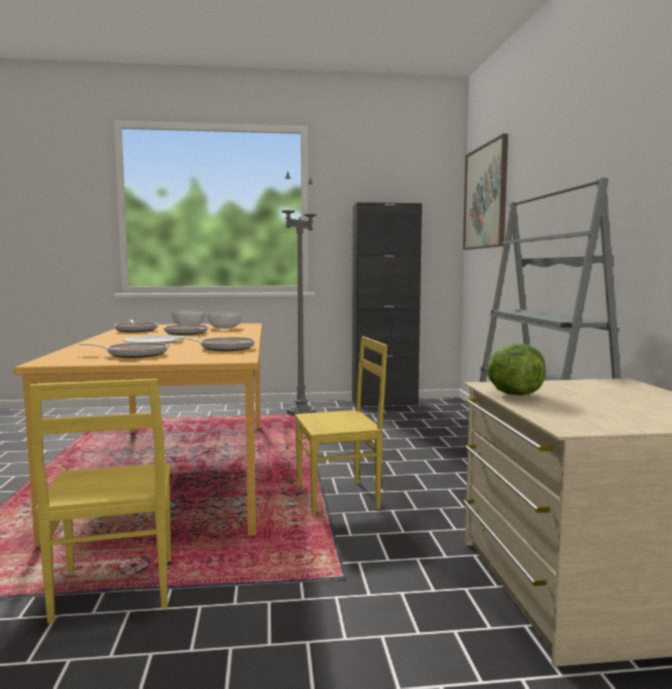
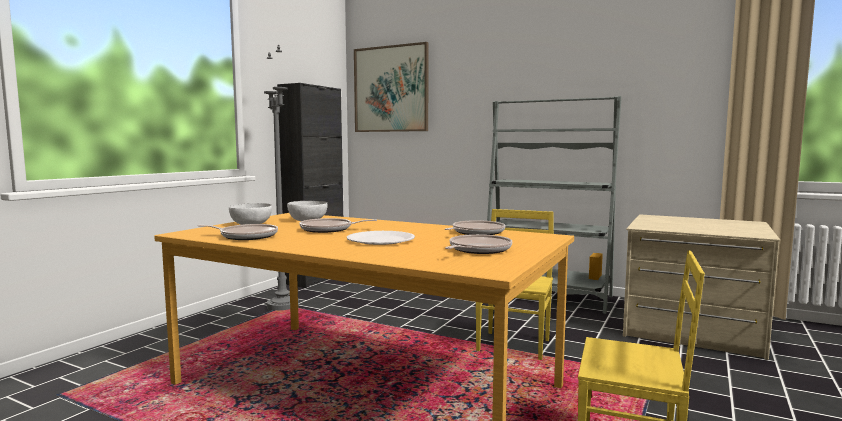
camera: 55 degrees left, 0 degrees up
(513, 394) = (673, 228): lettuce -> none

